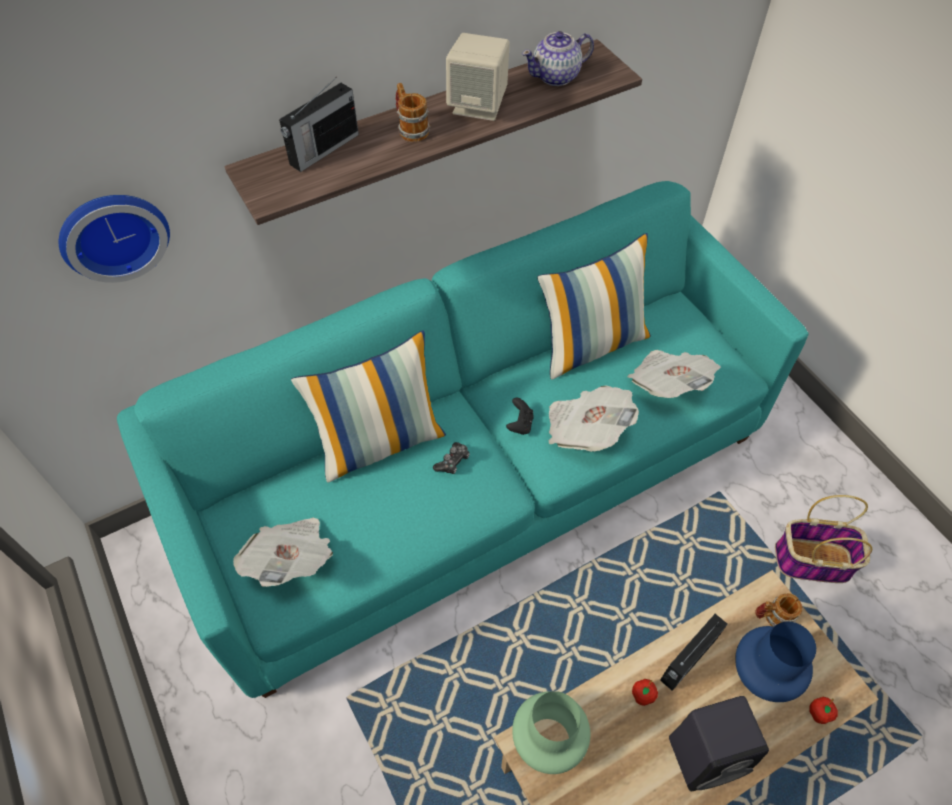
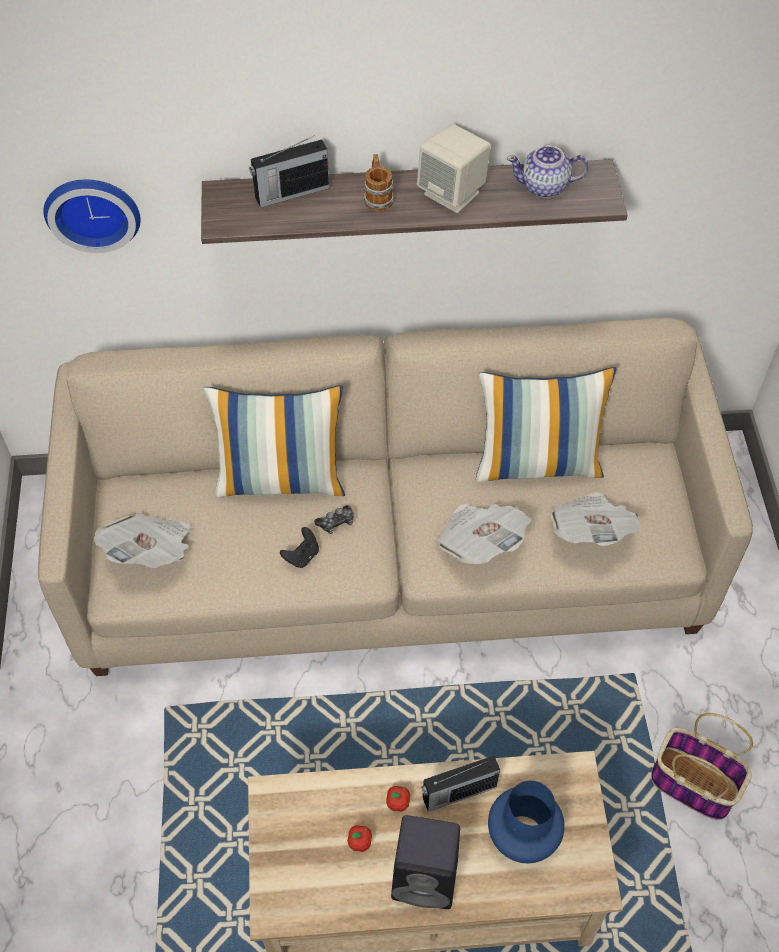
camera: 25 degrees right, 0 degrees up
(476, 476) = (391, 556): turquoise sofa -> beige sofa
(520, 424) = (419, 513): black game controller -> black game controller (302, 556)
(548, 739) = (293, 800): green vase -> none
(772, 617) = (565, 792): mug -> none
(818, 714) = (554, 894): apple -> apple (360, 843)

